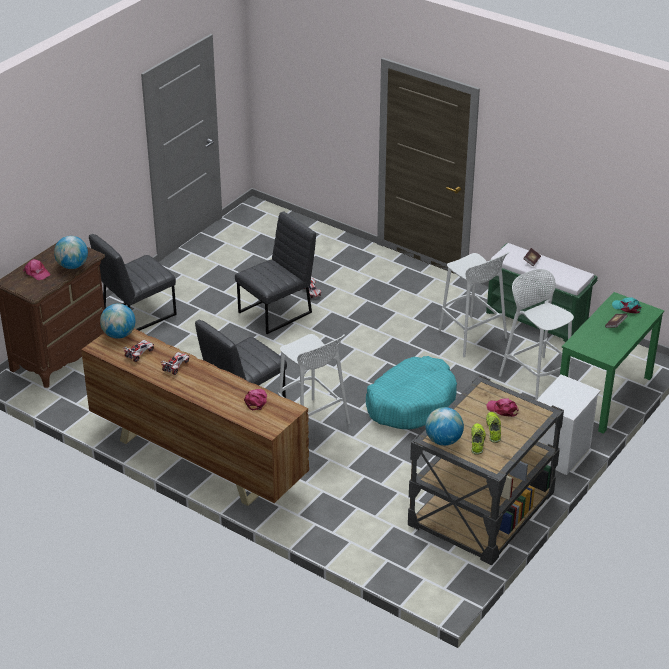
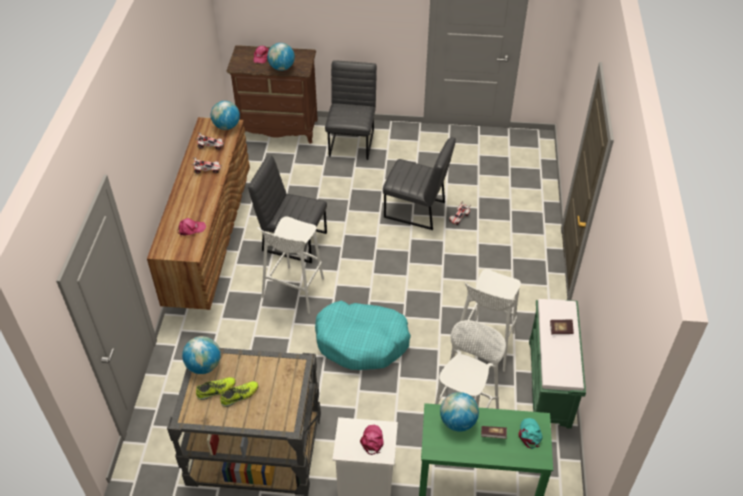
camera: 60 degrees right, 10 degrees up
(137, 314) = (352, 141): grey chair -> grey chair turned 75 degrees clockwise
(502, 409) = (274, 391): pink cap -> pink cap (372, 440)
(591, 336) = (457, 422): none -> globe

